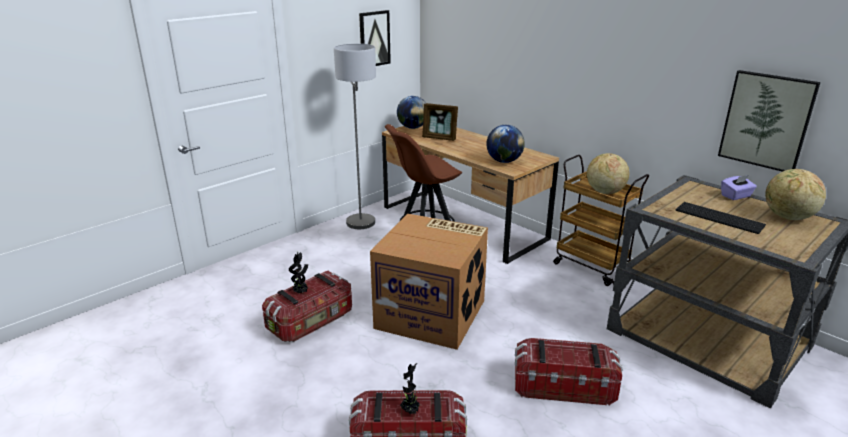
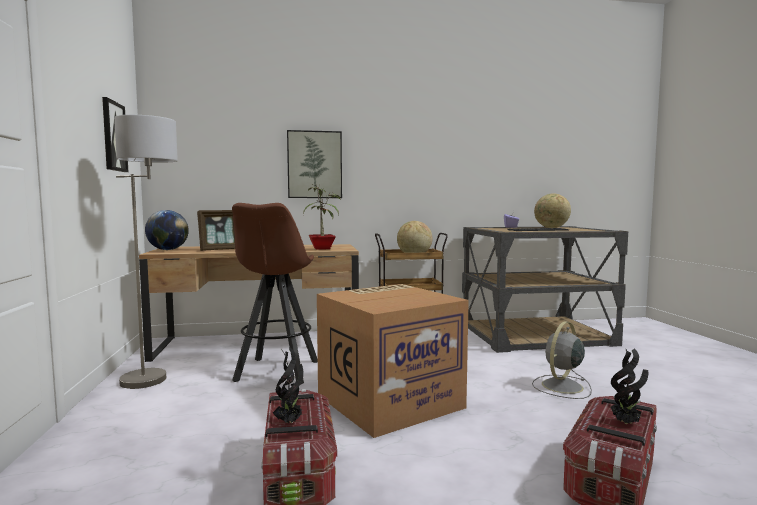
camera: 55 degrees left, 20 degrees down
(504, 161) = (323, 248): globe -> potted plant
(563, 387) = (561, 386): storage box -> grey fan
(766, 120) = (507, 174): picture -> picture (314, 164)

